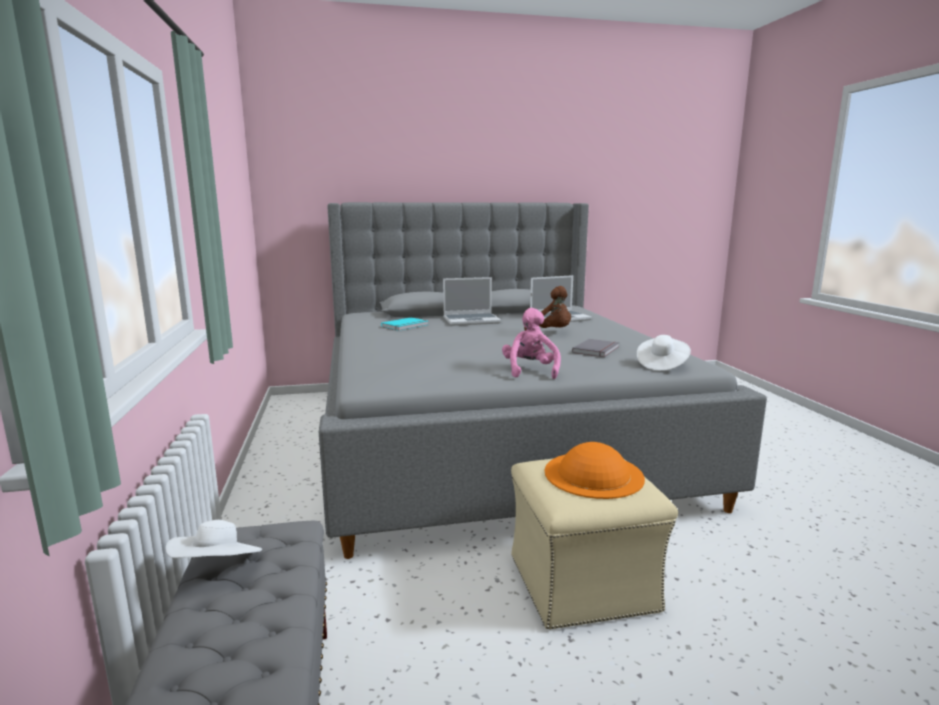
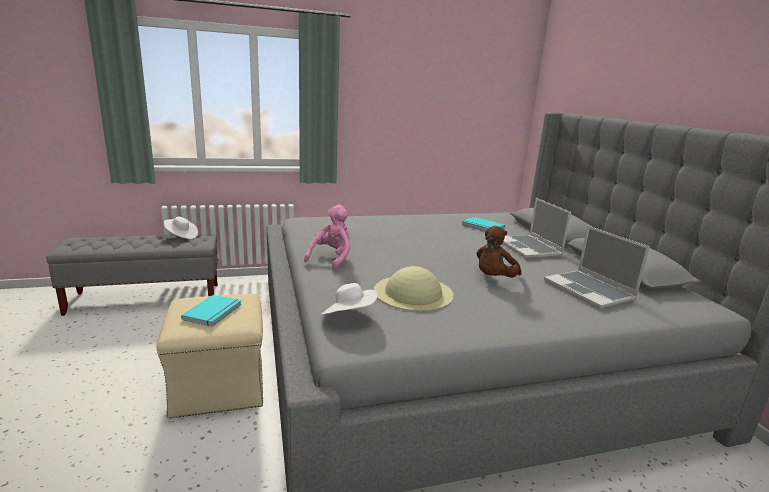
camera: 85 degrees right, 5 degrees up
(530, 371) = (332, 259): pink plush toy -> pink plush toy turned 60 degrees counterclockwise
(593, 474) = (214, 312): orange hat -> turquoise book
(597, 350) = (413, 292): grey book -> beige hat

